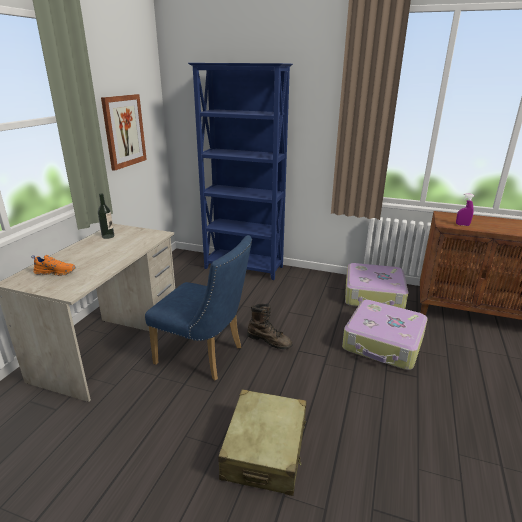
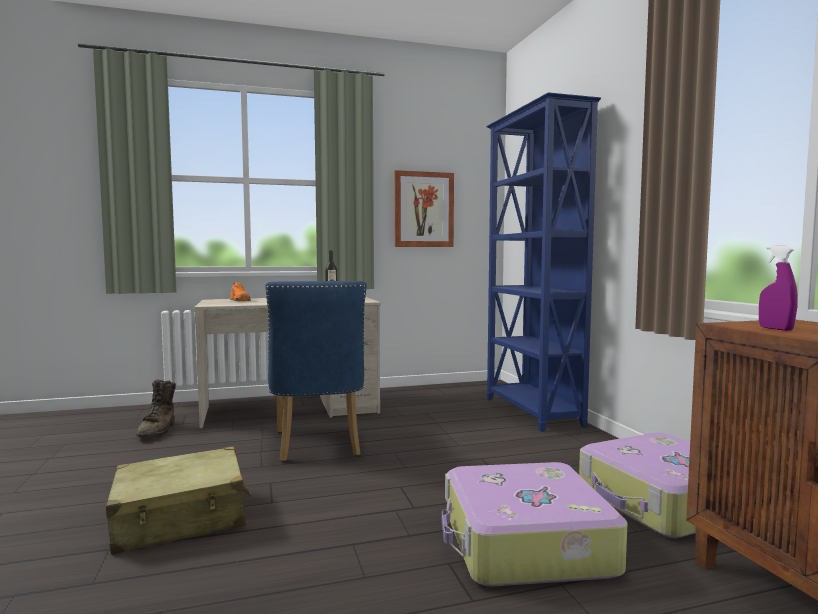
camera: 55 degrees right, 20 degrees down
(269, 341) = (395, 466): brown boot -> brown boot (158, 431)

